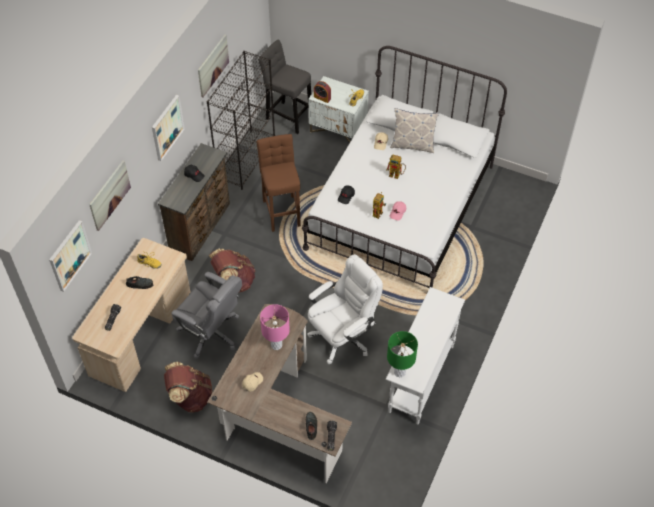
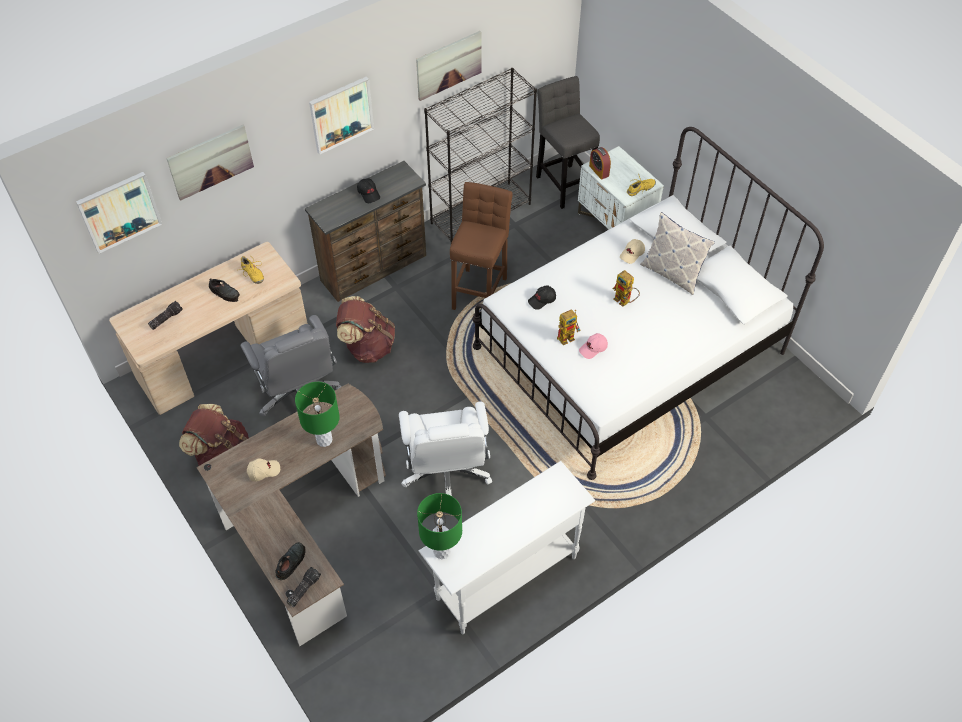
camera: 30 degrees right, 0 degrees up
(276, 345) = (324, 440): pink table lamp -> green table lamp
(342, 336) = (447, 474): white office chair -> white office chair turned 90 degrees clockwise

